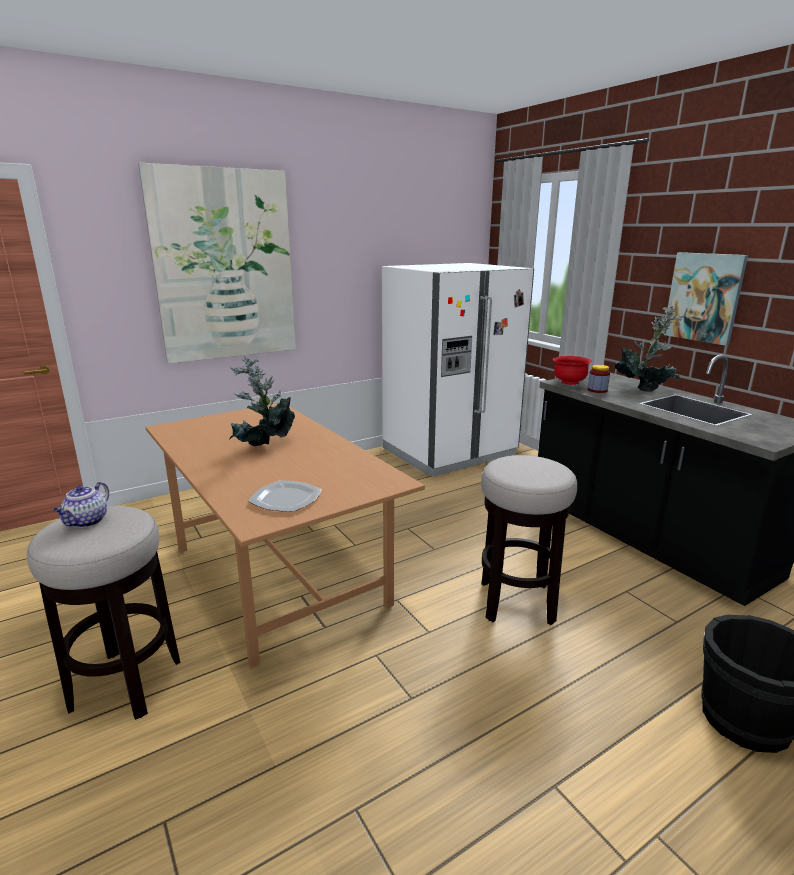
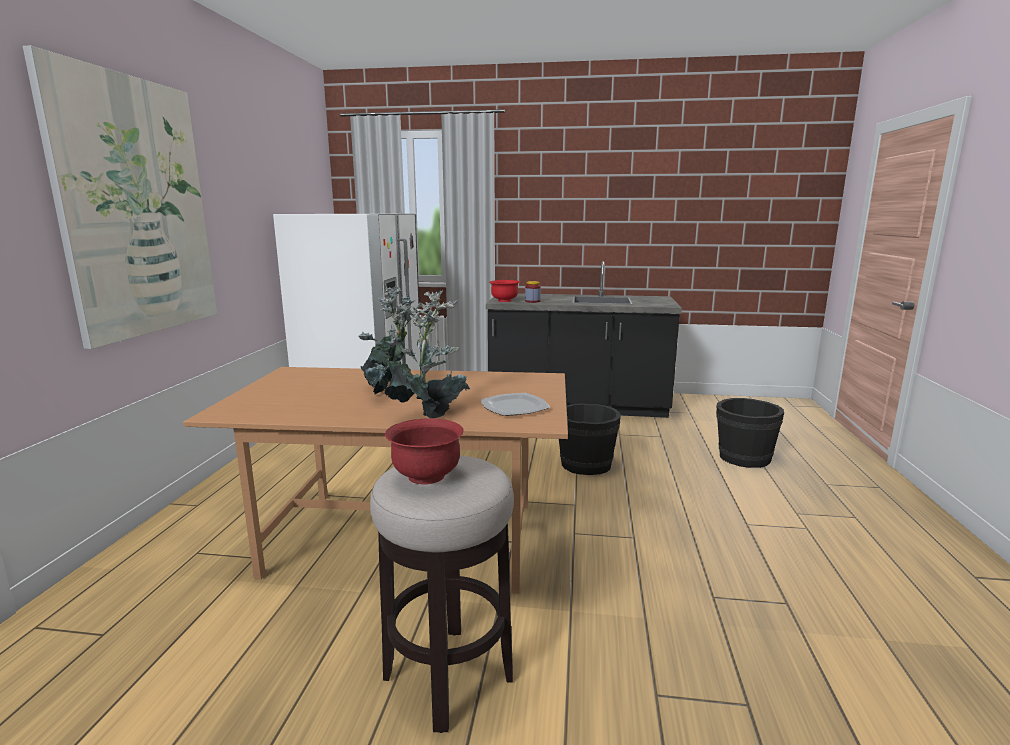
camera: 50 degrees left, 5 degrees down
(87, 521) = (426, 476): teapot -> red bowl
(517, 602) = (585, 465): stool -> black bucket
(645, 389) = (552, 296): potted plant -> potted plant (430, 413)
(704, 297) = (562, 227): picture -> none

